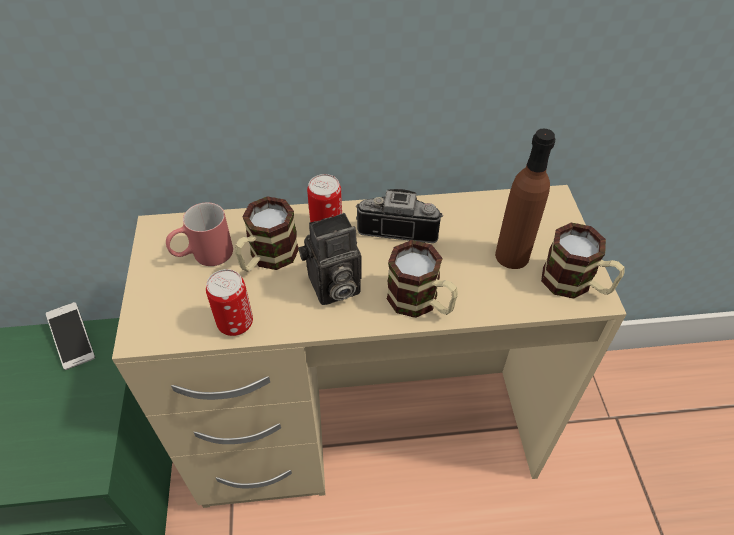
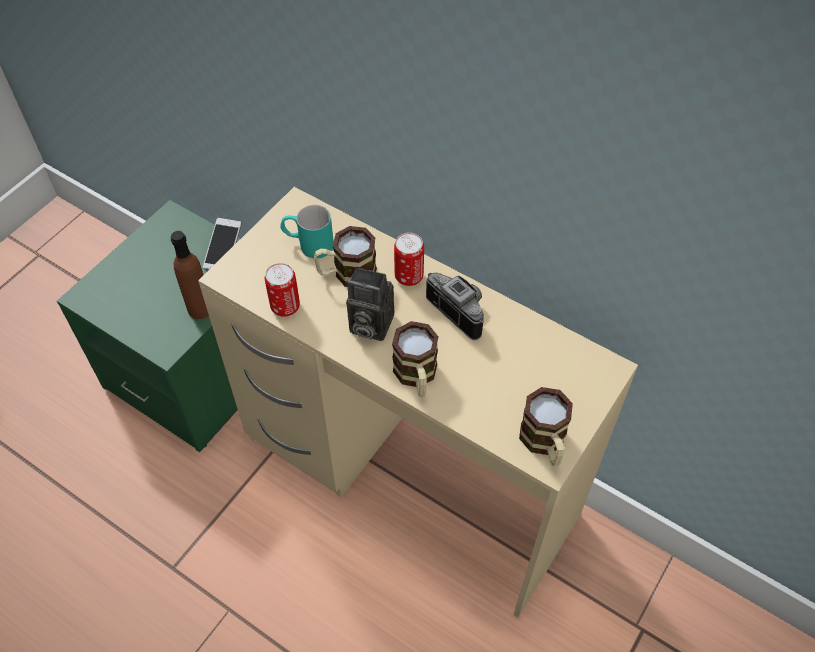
camera: 40 degrees right, 5 degrees up
(203, 255) = (308, 244): red mug -> turquoise mug
(512, 256) = (521, 389): brown bottle -> brown bottle (200, 309)

